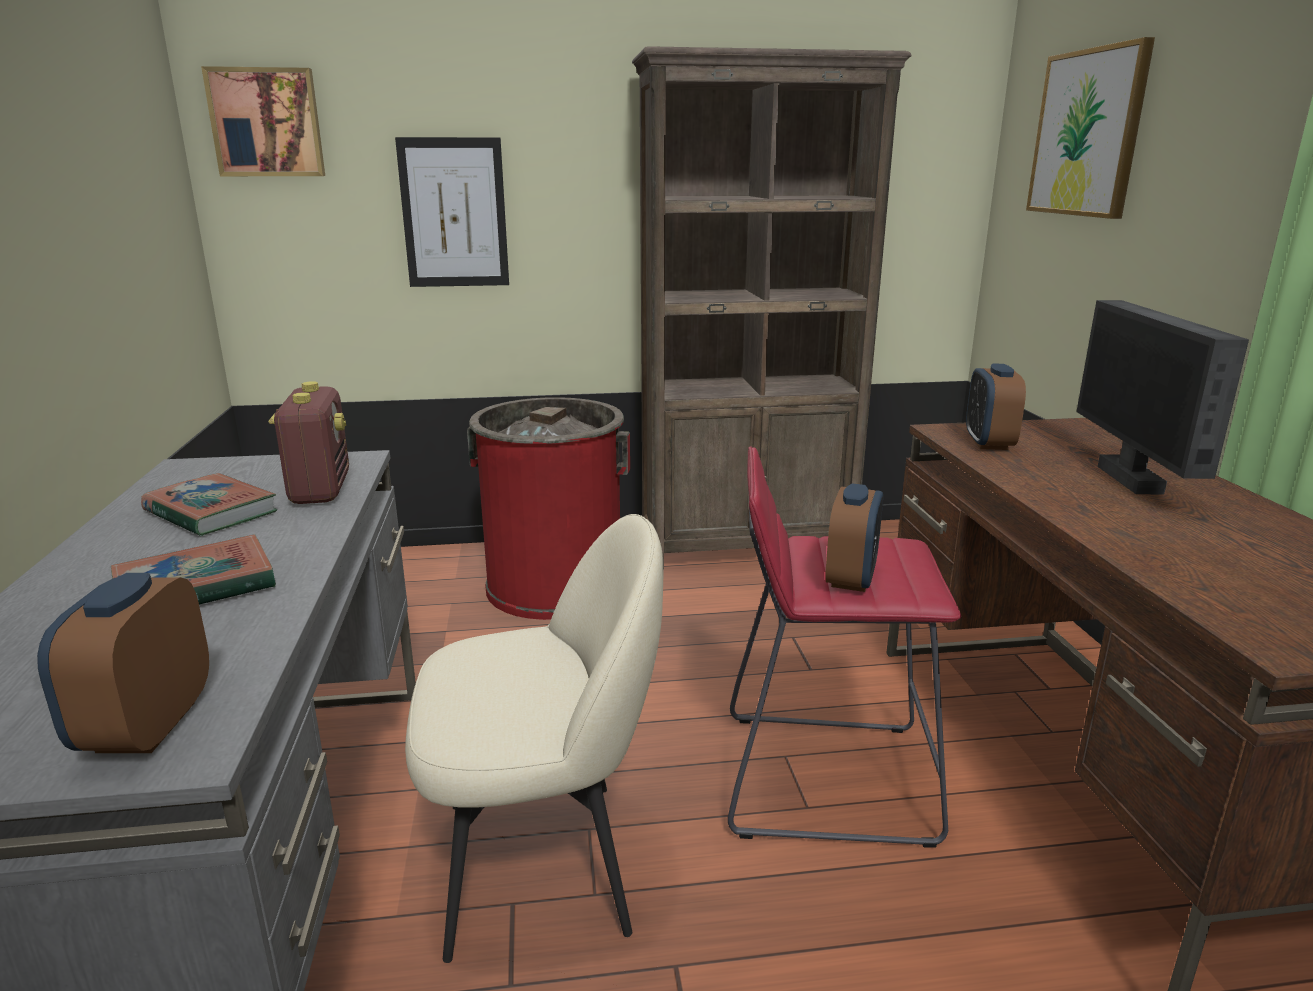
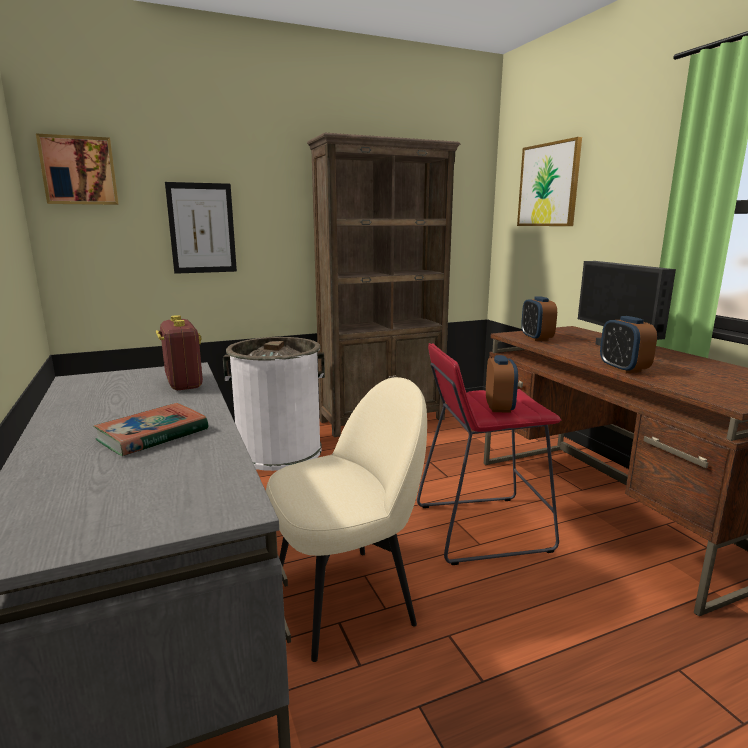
camera: 15 degrees left, 5 degrees down
(147, 727) = (196, 501): alarm clock -> alarm clock (623, 369)
(211, 512) = (121, 399): book -> none
(555, 585) = (279, 451): red trash can -> white trash can

